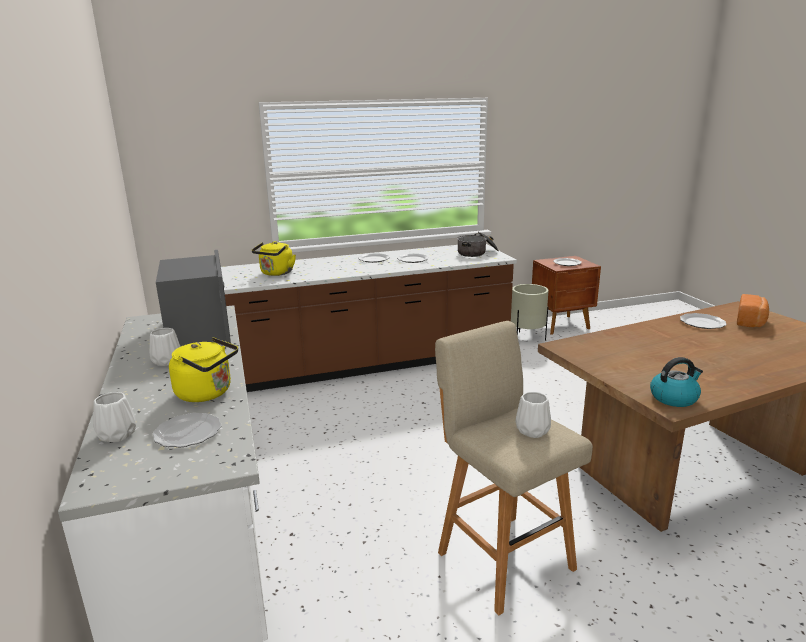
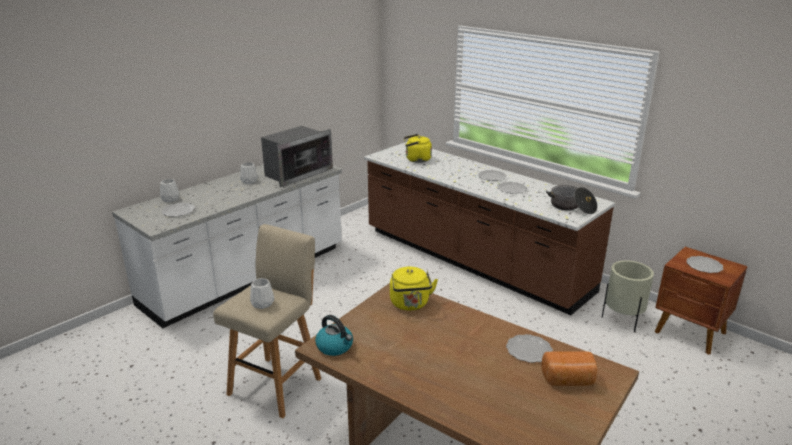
camera: 60 degrees right, 5 degrees up
(207, 393) = (219, 202): yellow kettle -> yellow kettle (410, 304)

